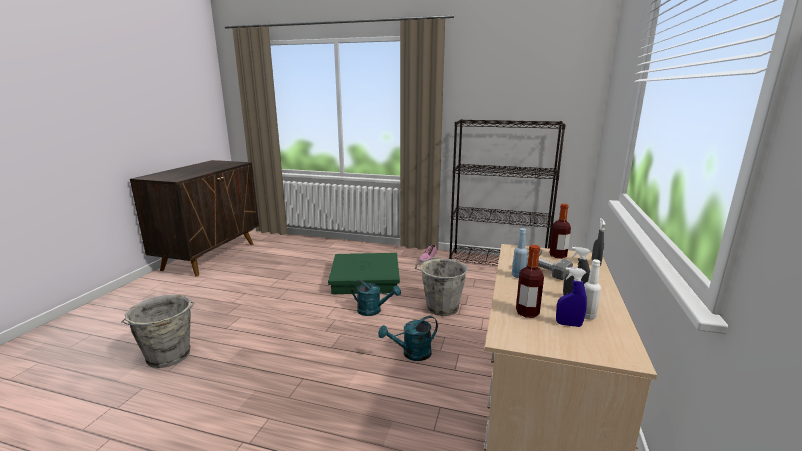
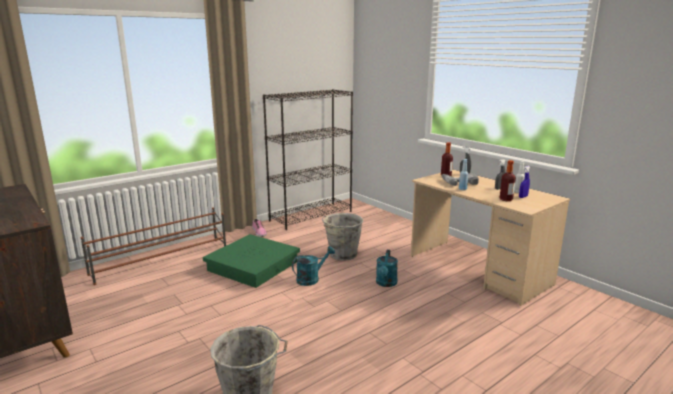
camera: 55 degrees left, 0 degrees up
(335, 248) = (162, 260): none -> brown shoe rack

